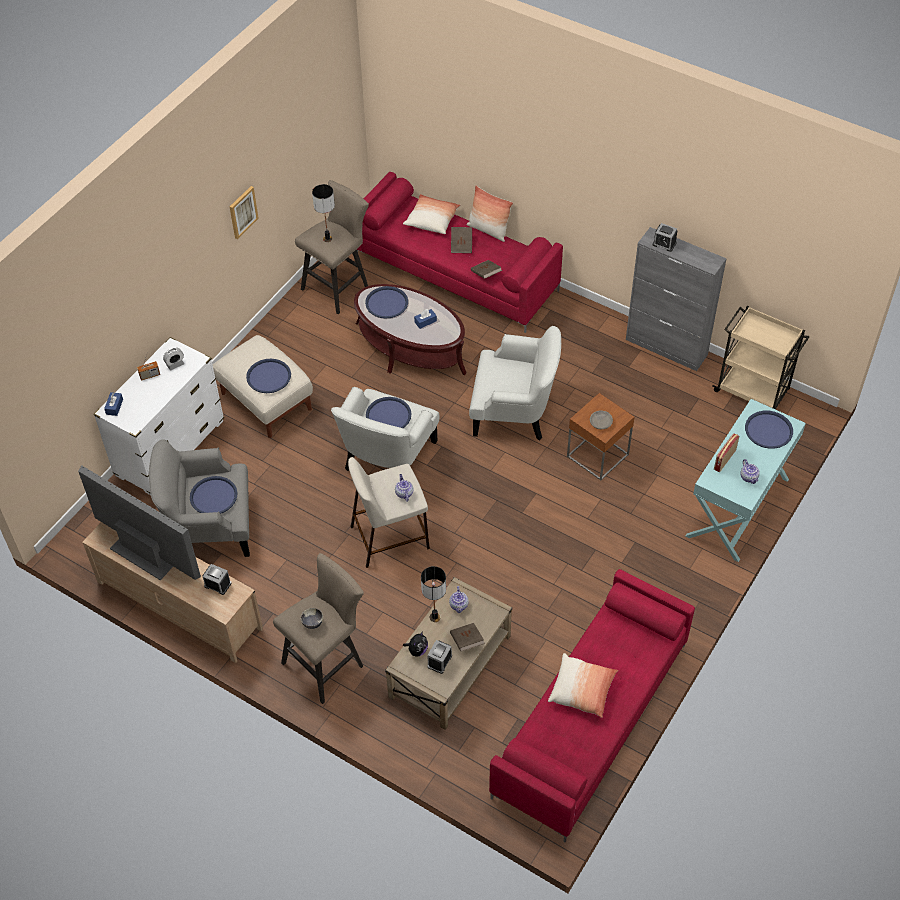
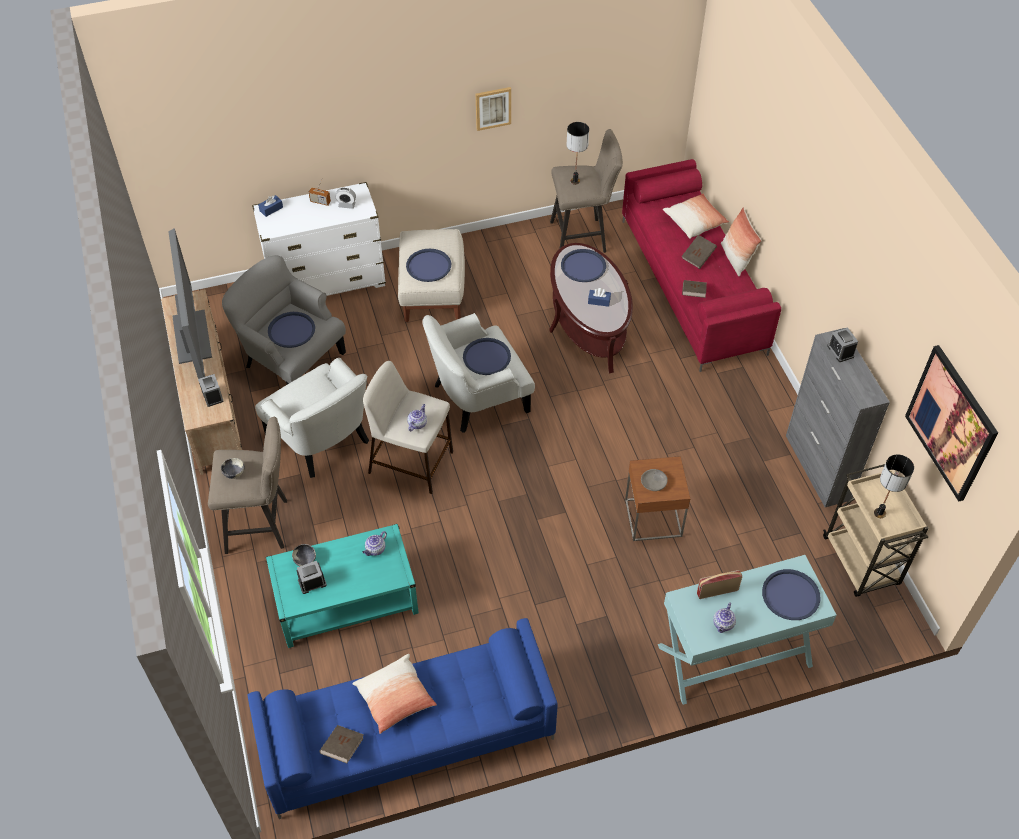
camera: 40 degrees right, 0 degrees up
(417, 650) = (305, 560): plush toy -> bowl
(434, 617) = (346, 544): table lamp -> table lamp (879, 513)
(450, 666) = (346, 600): beige coffee table -> turquoise coffee table
(467, 641) = (349, 583): brown book -> brown book (342, 748)
(514, 411) = (620, 431): white armchair -> white armchair (321, 438)
(591, 721) = (407, 737): red sofa -> blue sofa
(797, 243) = (951, 423): none -> picture

